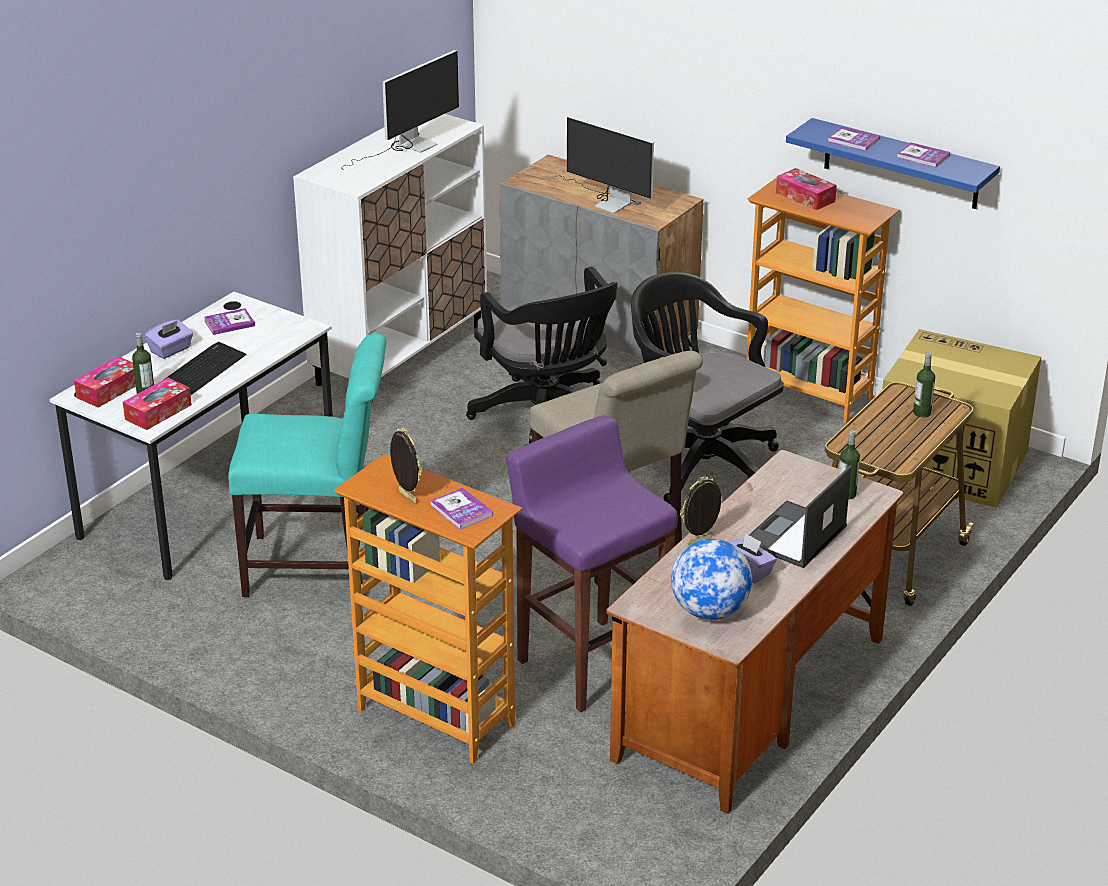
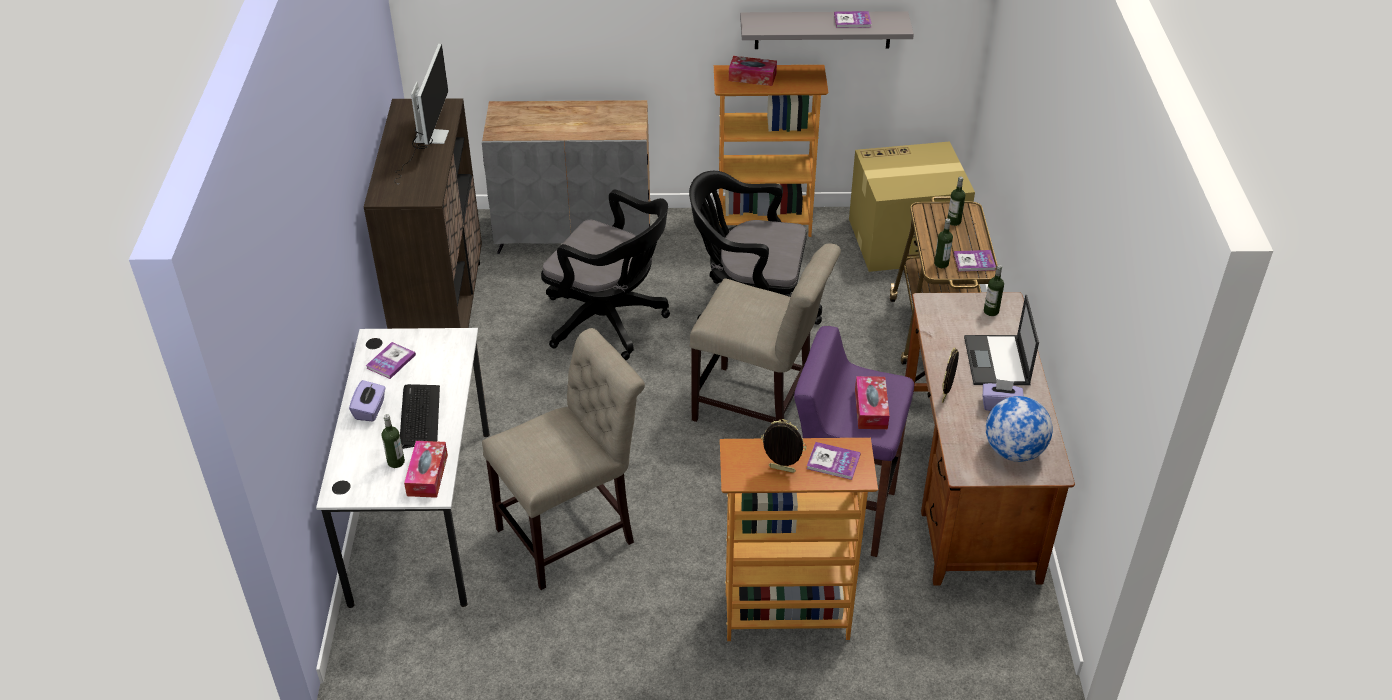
camera: 35 degrees left, 10 degrees up
(109, 390) = (361, 474): tissue box -> tissue box (871, 409)
(319, 567) = (572, 533): turquoise chair -> beige chair
(401, 355) = (442, 313): white cabinet -> brown cabinet
(606, 201) = (580, 128): monitor -> none
(853, 140) = (791, 23): book -> book (974, 262)
(857, 442) = (941, 264): none -> bottle
(901, 164) = (823, 30): blue shelf -> grey shelf

